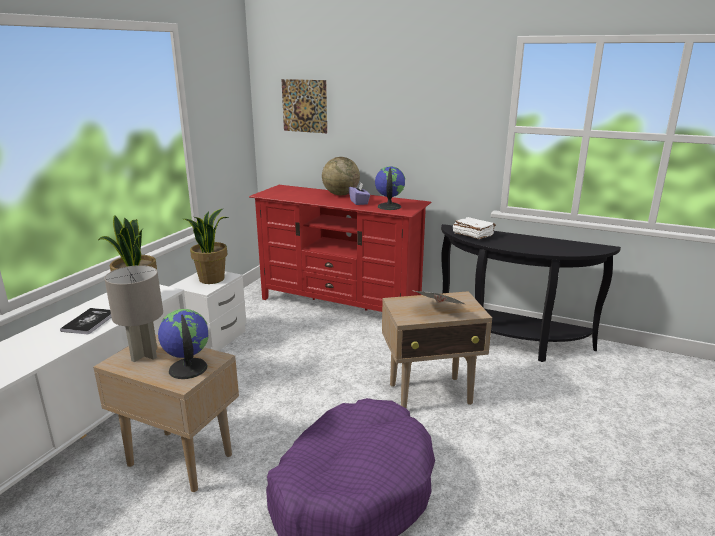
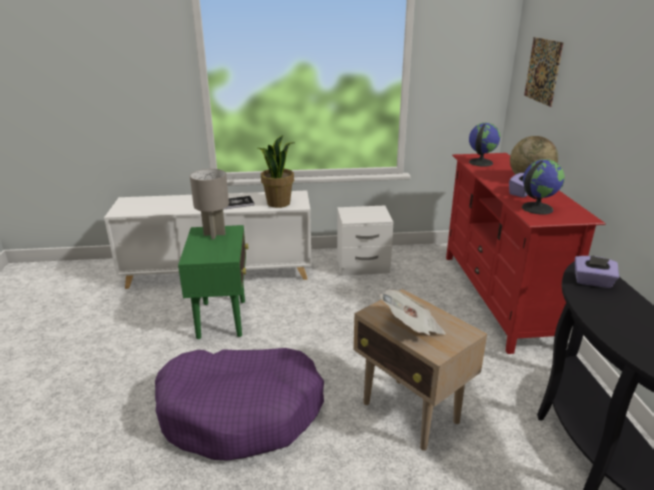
camera: 60 degrees right, 5 degrees up
(179, 459) = (222, 318): beige side table -> green side table
(187, 369) = (208, 253): globe -> globe (480, 162)
(212, 279) = (369, 215): potted plant -> none
(472, 234) = (592, 282): white book -> purple tissue box

